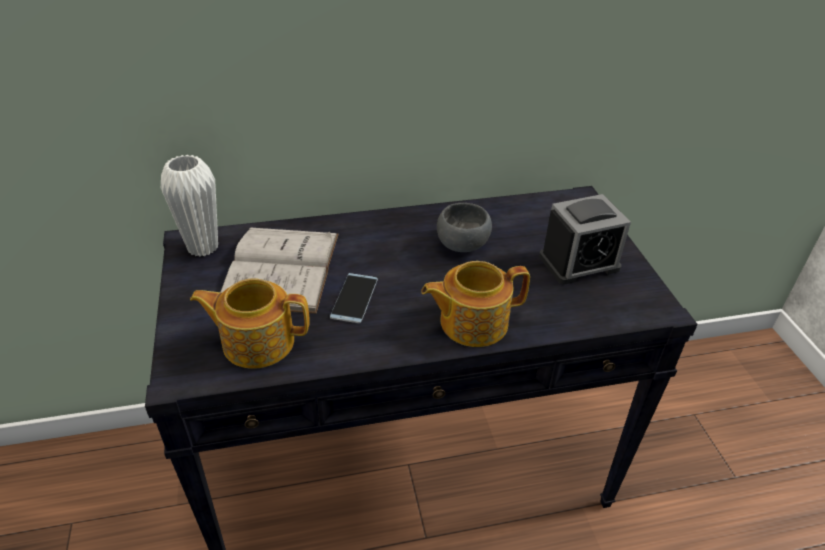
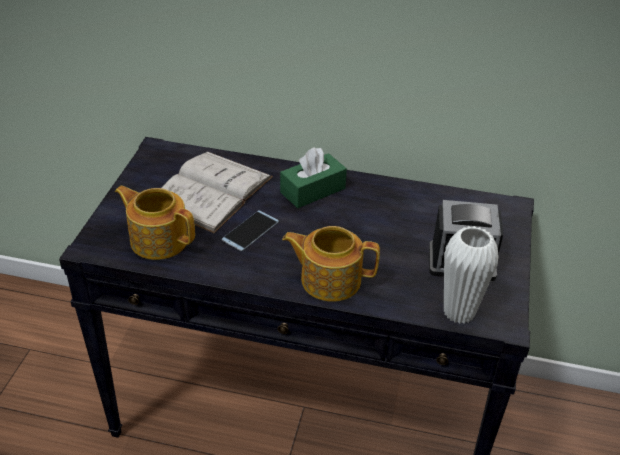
camera: 25 degrees right, 0 degrees up
(203, 247) = (164, 157): white vase -> white vase (459, 312)
(389, 236) = (312, 190): none -> green tissue box
(463, 244) = (371, 215): grey bowl -> none

